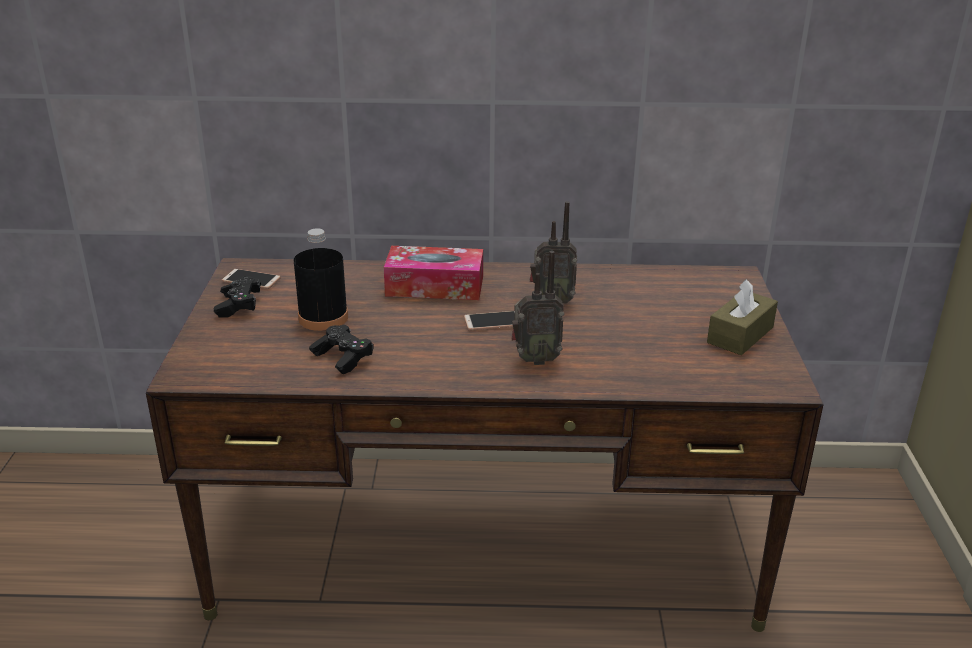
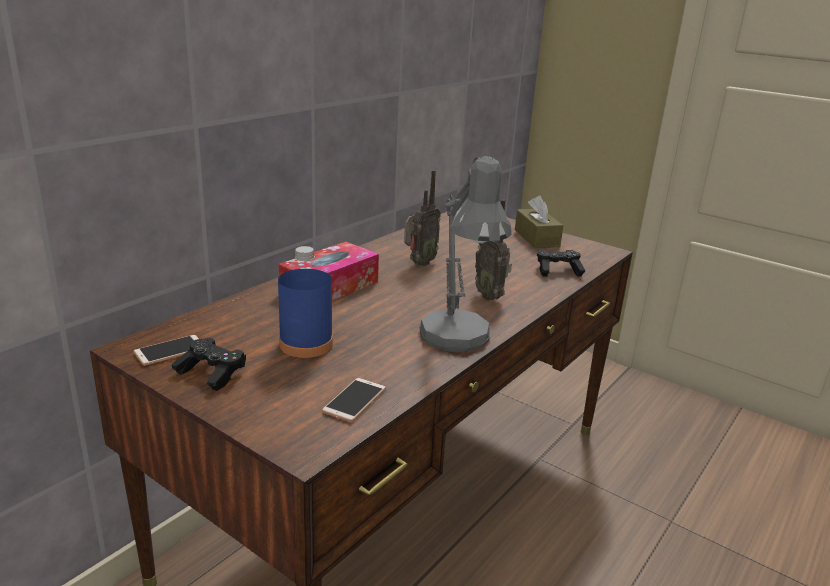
camera: 55 degrees left, 5 degrees down
(323, 318) = (306, 344): black bottle -> blue bottle
(342, 358) = (388, 359): black game controller -> black game controller (558, 271)
(413, 376) = (458, 342): none -> grey table lamp
(493, 322) = (418, 289): phone -> phone (354, 400)
(535, 359) = (490, 296): radio -> radio turned 120 degrees clockwise

